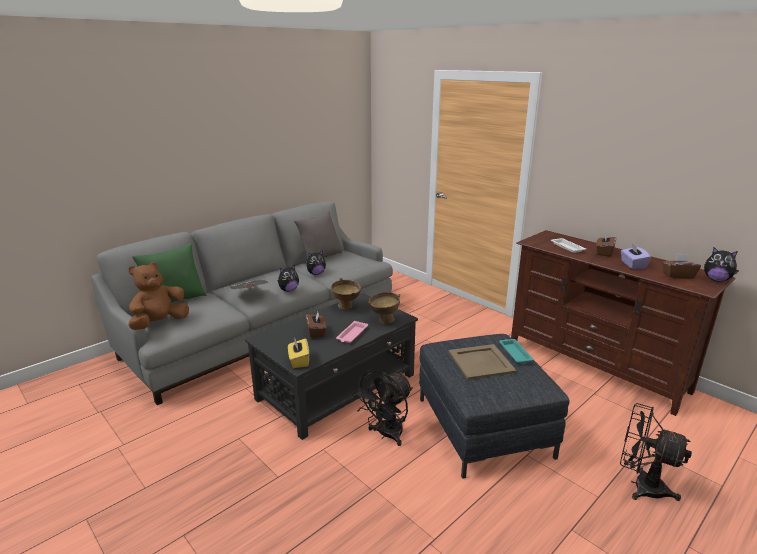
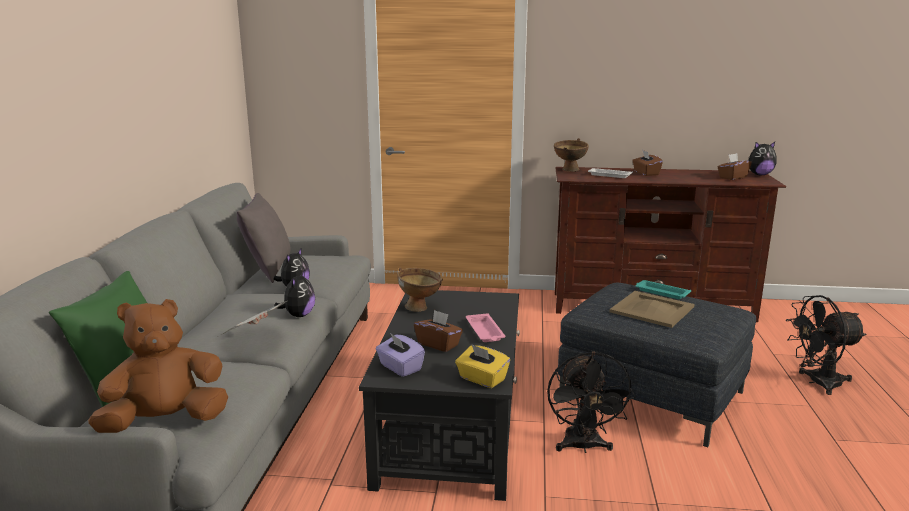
camera: 40 degrees left, 5 degrees down
(159, 323) = (165, 422): brown plush toy -> brown plush toy turned 60 degrees clockwise
(383, 321) = (490, 307): brown bowl -> brown bowl (569, 170)
(632, 265) = (687, 177): purple tissue box -> purple tissue box (400, 367)

